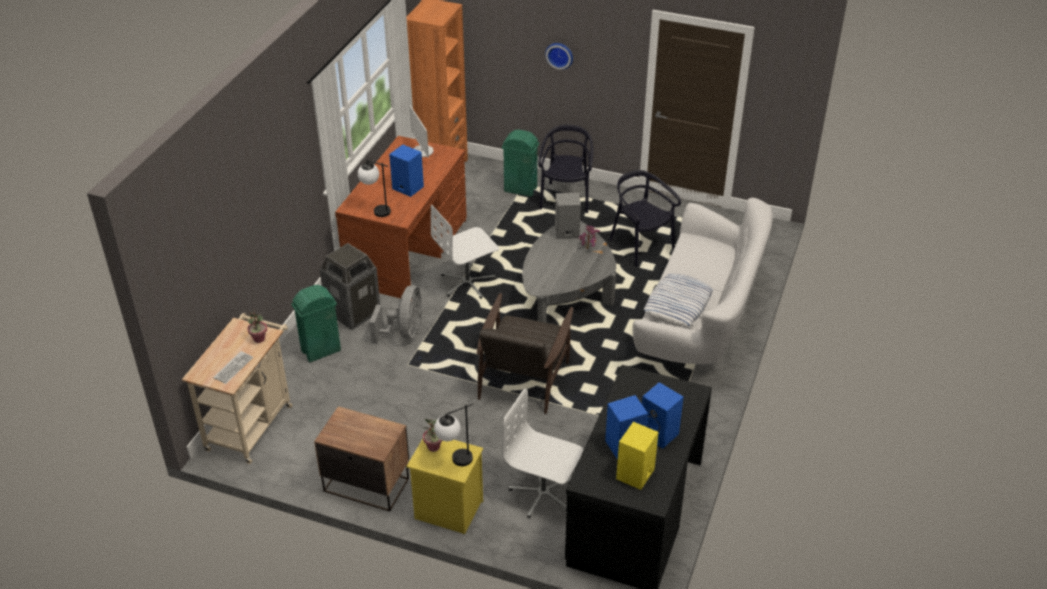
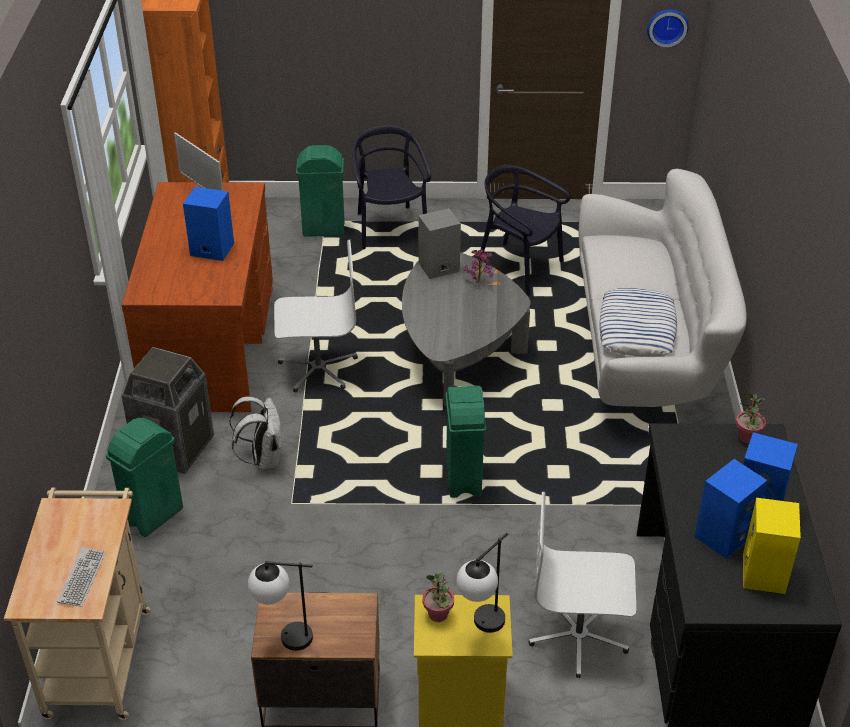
camera: 20 degrees left, 0 degrees up
(259, 339) = (100, 521): potted plant -> potted plant (747, 437)
(376, 210) = (182, 290): table lamp -> table lamp (283, 637)
(404, 332) = (263, 459): grey fan -> white backpack
(468, 283) = (318, 368): white office chair -> white office chair turned 135 degrees counterclockwise
(523, 378) = (463, 480): brown armchair -> green trash can
(560, 55) = (354, 30): wall clock -> wall clock (667, 26)

